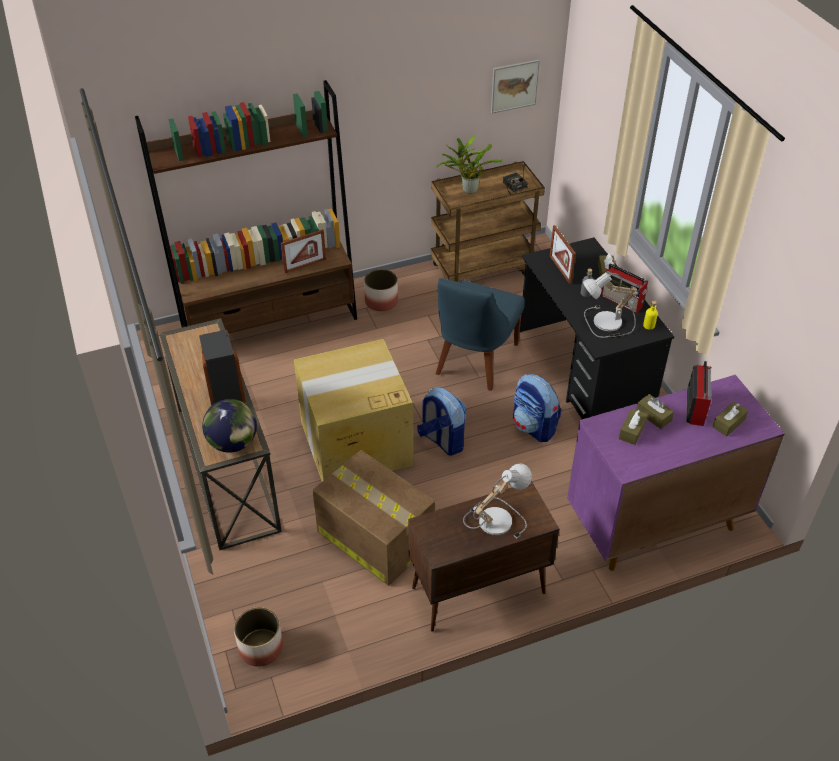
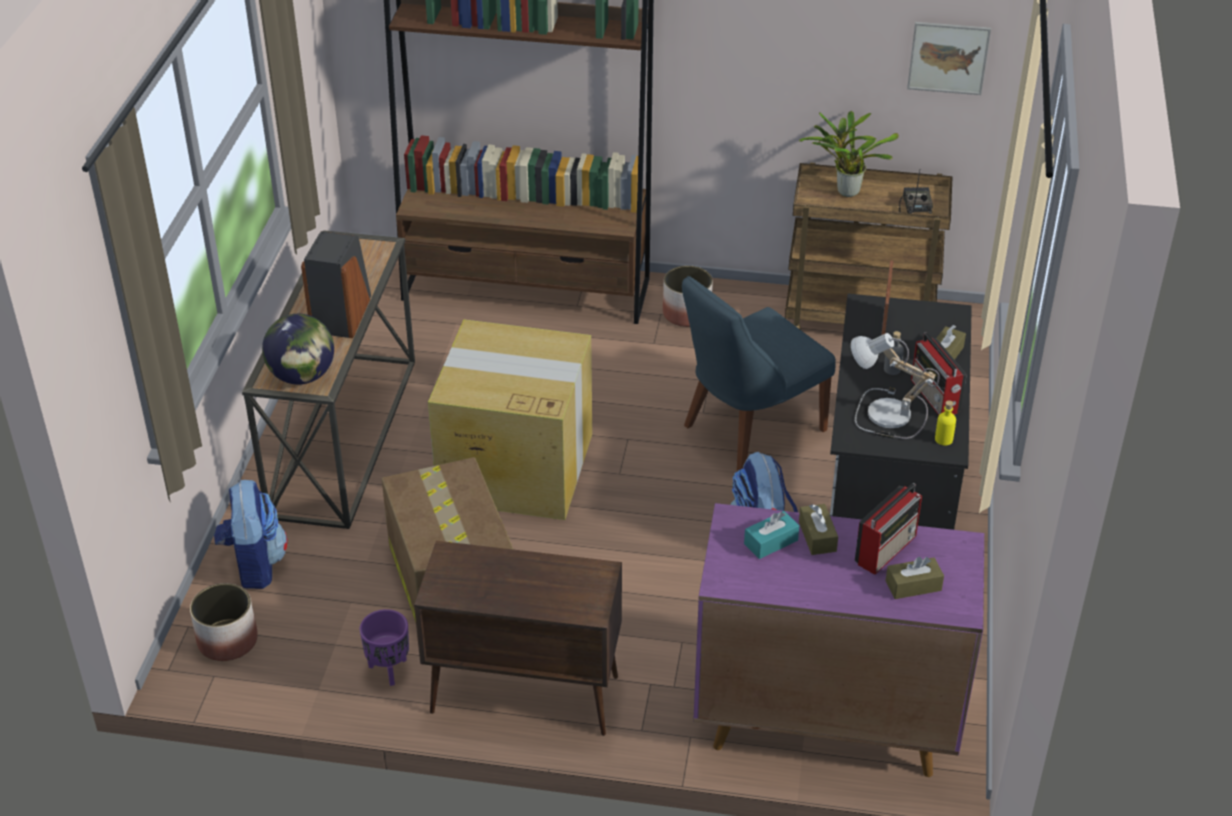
camera: 30 degrees right, 5 degrees down
(305, 266) = (573, 220): picture frame -> none
(383, 615) = (389, 669): none -> purple planter
(441, 440) = (625, 506): backpack -> backpack (254, 564)
(494, 518) = (538, 583): table lamp -> none
(632, 431) = (771, 542): brown tissue box -> turquoise tissue box

